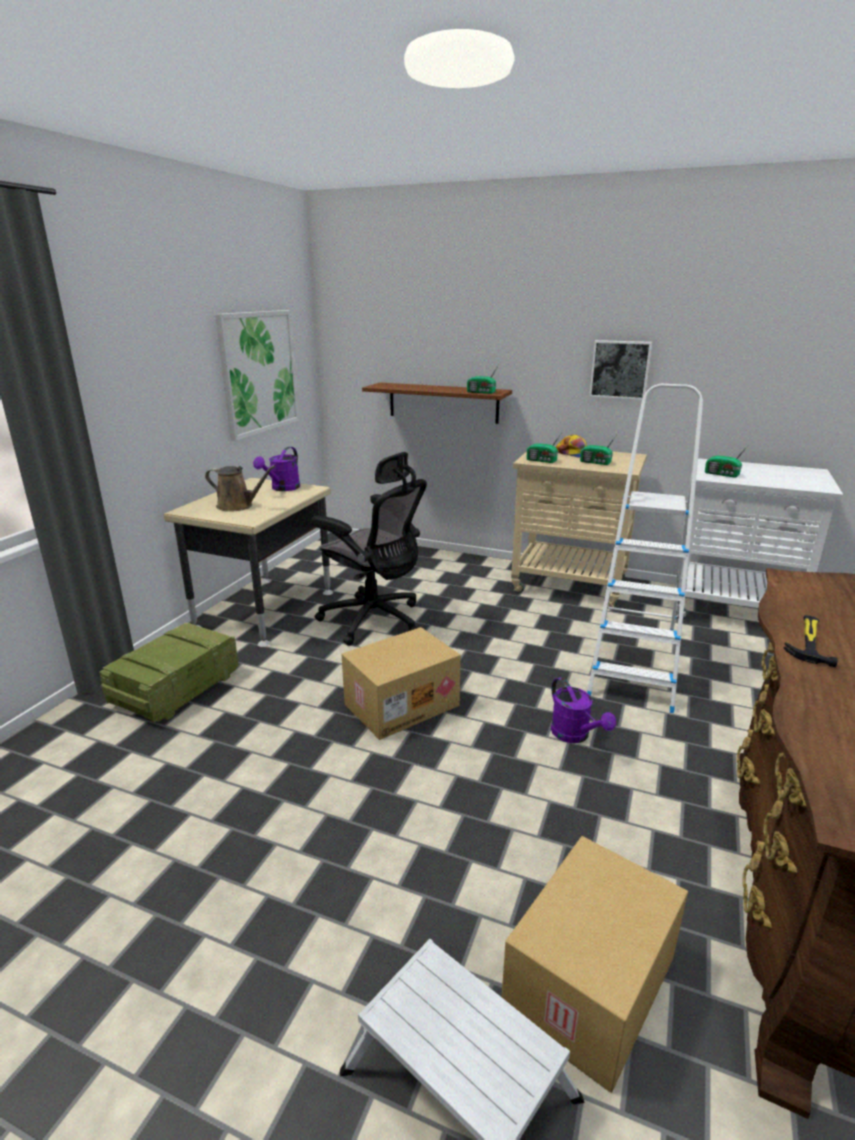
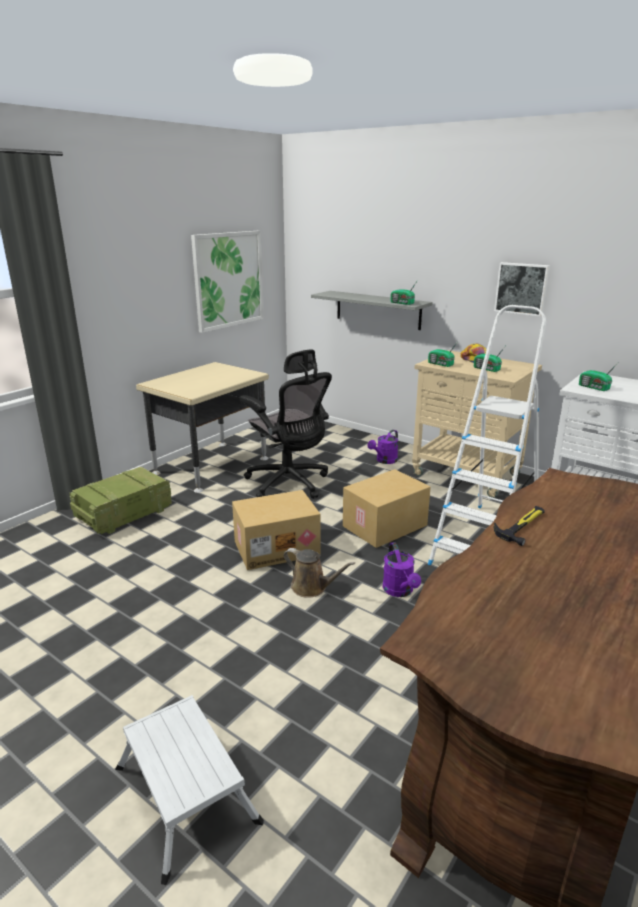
camera: 15 degrees right, 0 degrees up
(238, 506) = (190, 383): brown watering can -> brown watering can (312, 587)
(282, 488) = (231, 372): purple watering can -> purple watering can (384, 461)
(443, 402) = (378, 310): brown shelf -> grey shelf
(591, 987) = (309, 760): cardboard box -> cardboard box (385, 526)

